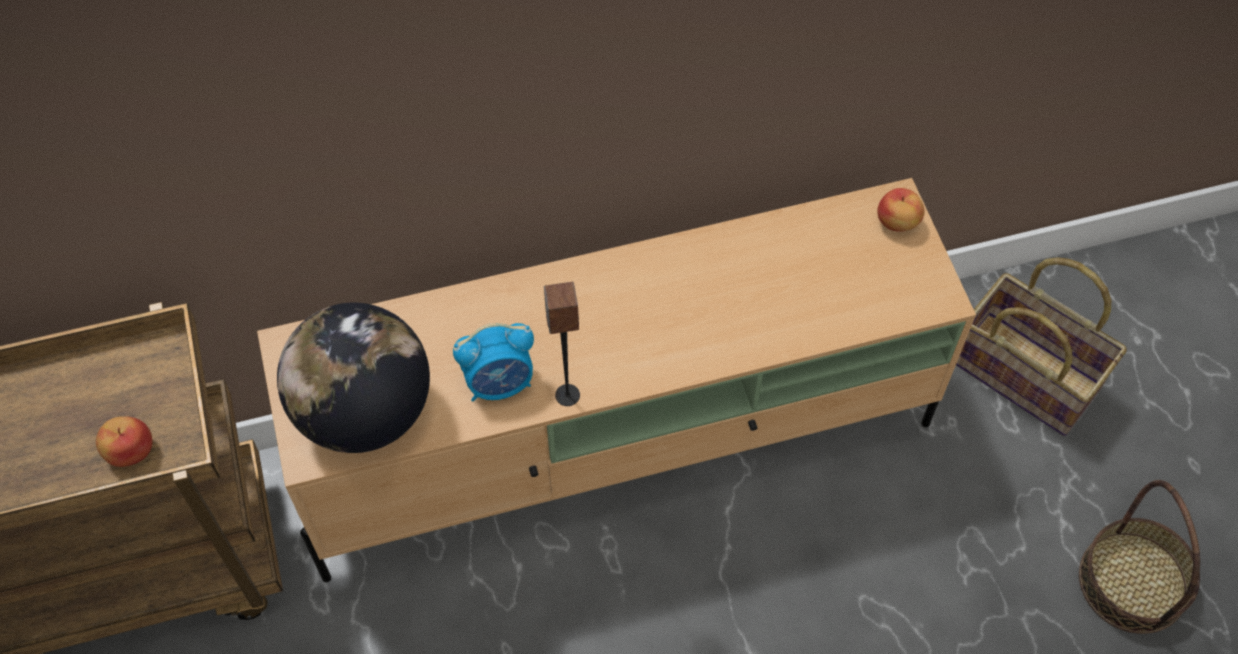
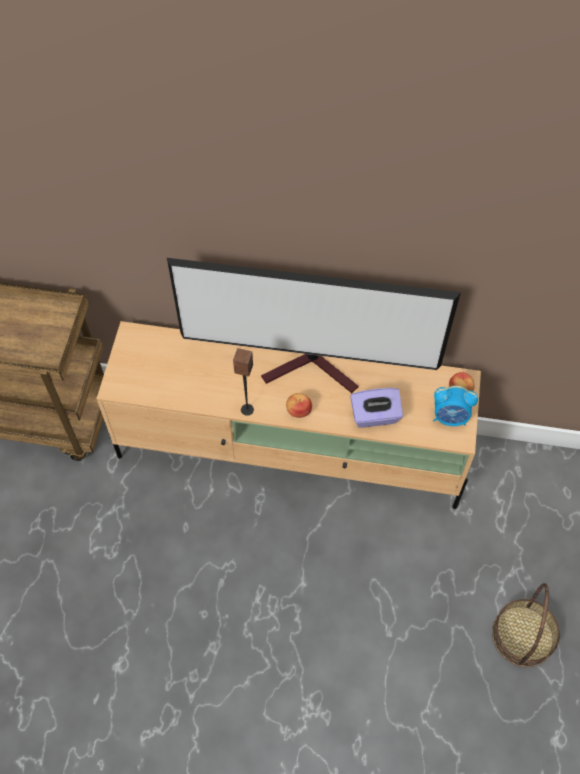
camera: 25 degrees right, 0 degrees up
(130, 450) = (30, 352): apple -> apple (299, 410)
(364, 411) = (149, 378): globe -> none
(499, 383) = (218, 390): alarm clock -> alarm clock (450, 417)
(644, 281) = (314, 369): none -> television
(786, 319) = (375, 416): none -> purple tissue box
(1027, 374) = (524, 504): basket -> none

